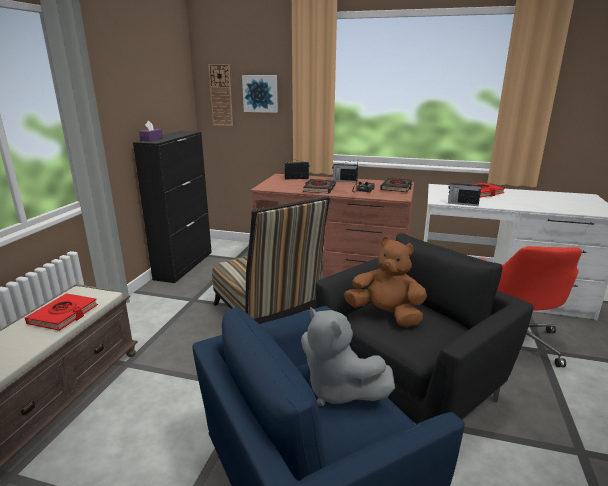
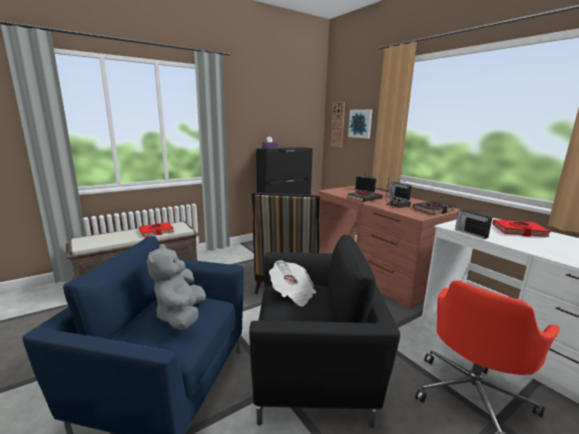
camera: 40 degrees right, 5 degrees down
(386, 315) = (292, 294): brown plush toy -> newspaper

